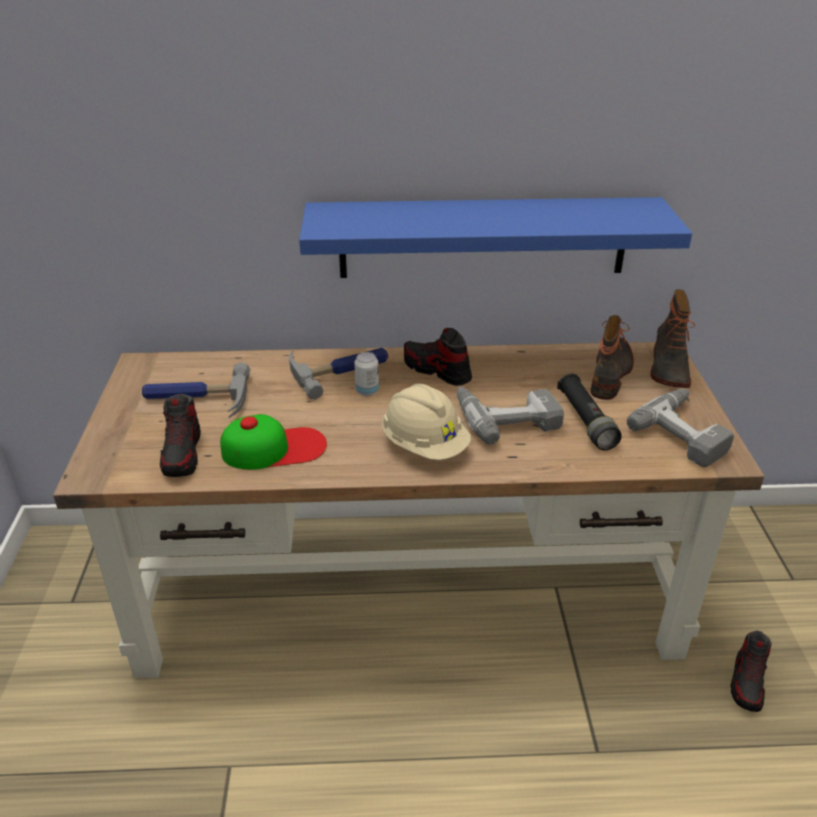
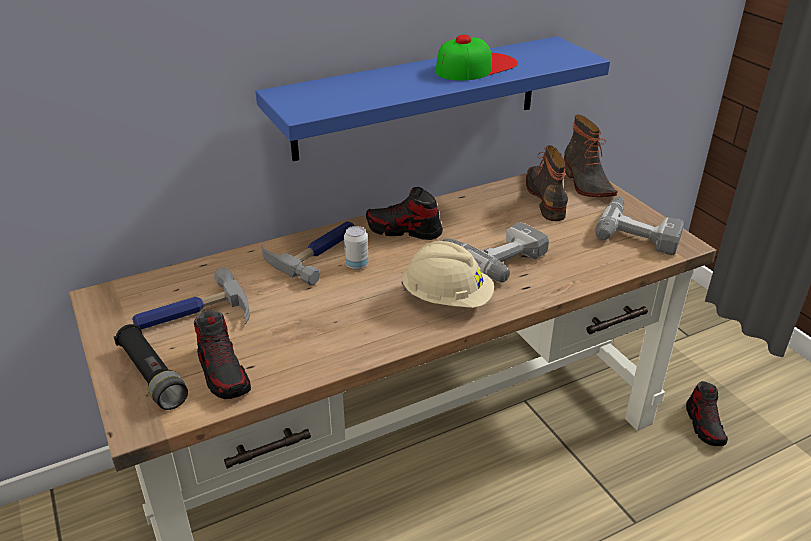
camera: 25 degrees left, 0 degrees up
(274, 448) = (312, 340): cap -> cap (476, 66)
(586, 421) = (559, 242): black flashlight -> black flashlight (152, 376)

